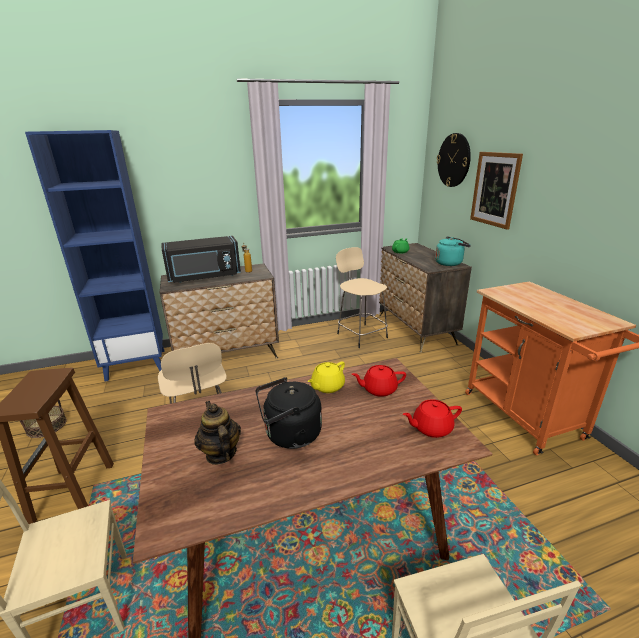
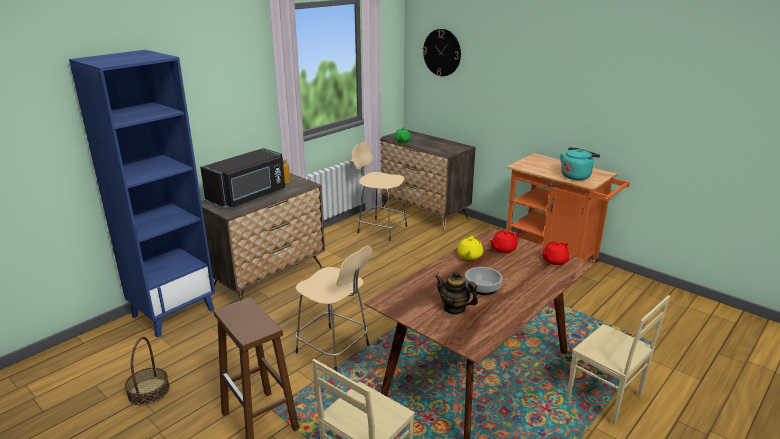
camera: 30 degrees left, 0 degrees up
(290, 435) = (482, 287): black kettle -> bowl
(450, 263) = (456, 146): turquoise kettle -> turquoise kettle (576, 176)
(495, 189) = (490, 80): picture -> none

